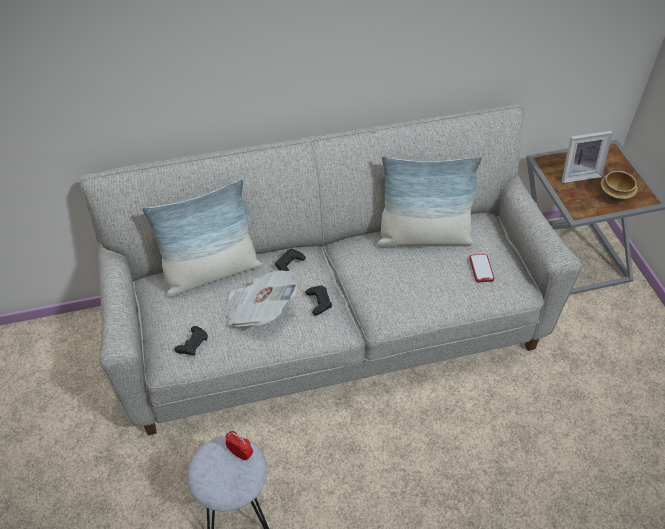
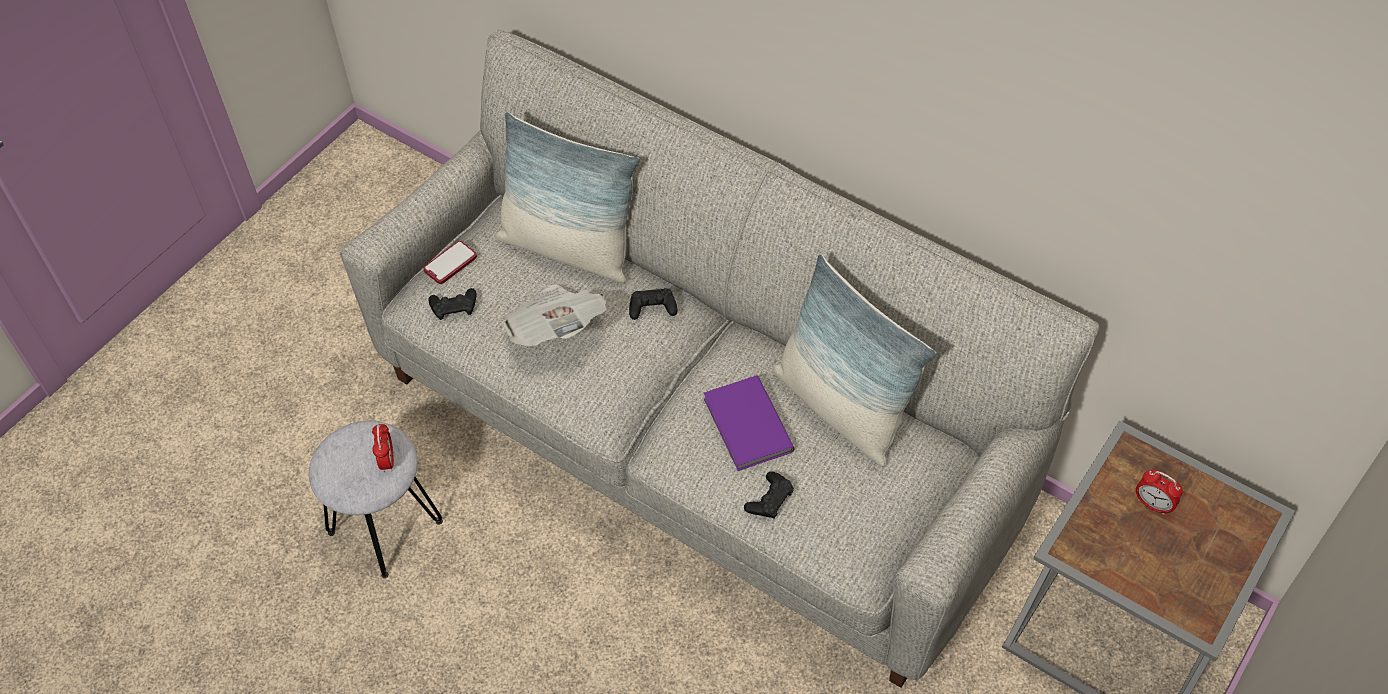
camera: 50 degrees right, 5 degrees up
(319, 302) = (623, 375): black game controller -> black game controller (769, 499)
(401, 275) = (746, 426): none -> purple book
(481, 269) = (846, 503): phone -> phone (450, 263)
(578, 174) = (1152, 504): picture frame -> alarm clock
(615, 195) = (1160, 577): bowl -> none

